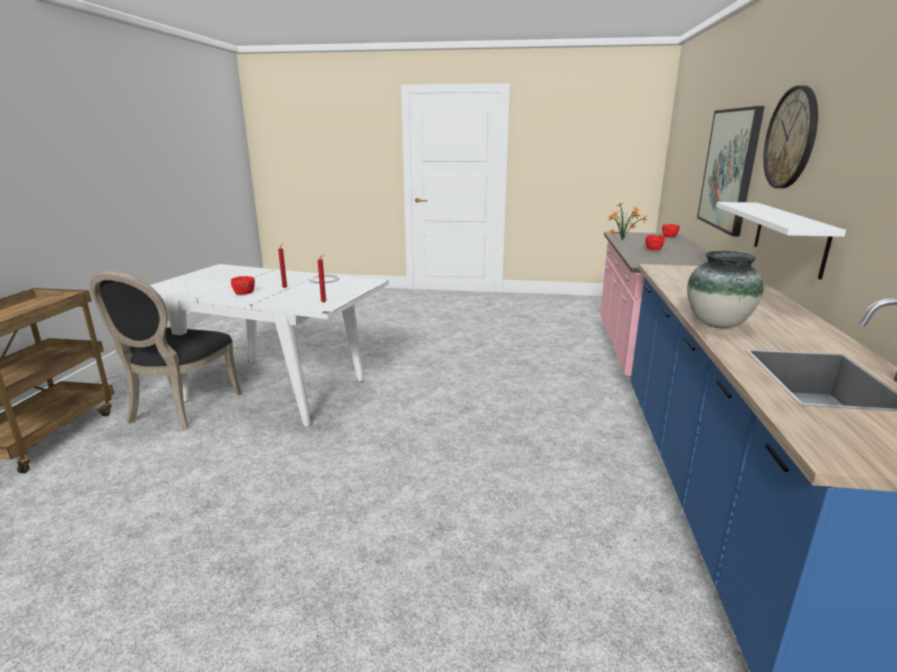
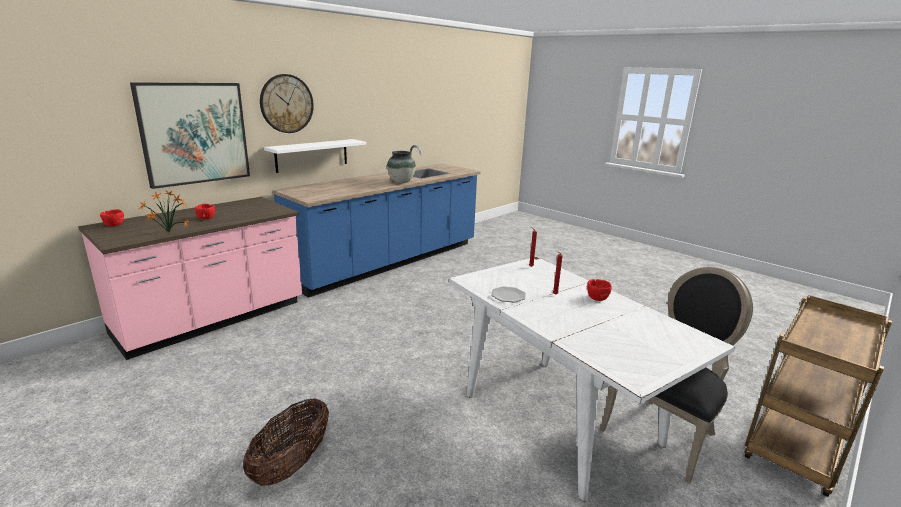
camera: 145 degrees left, 0 degrees up
(425, 329) = (292, 464): none -> basket

